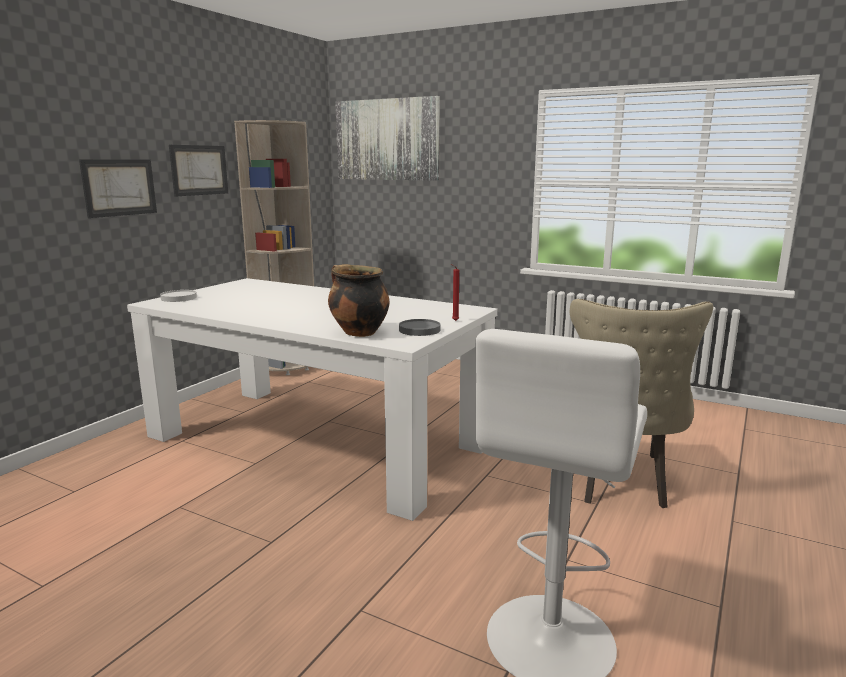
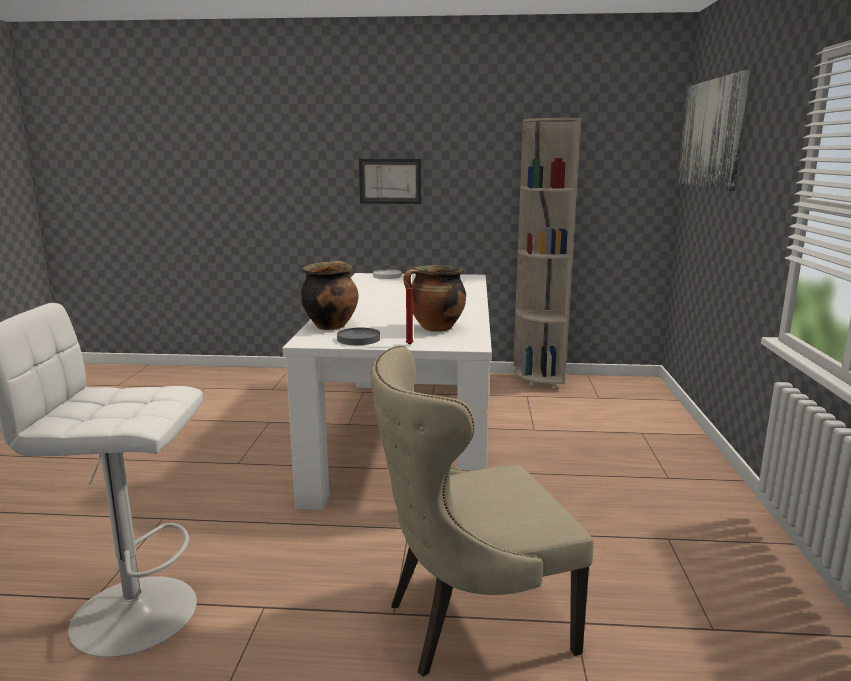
camera: 65 degrees right, 0 degrees up
(199, 170) = (473, 168): picture -> none
(417, 310) = (435, 329): none -> cooking pot

